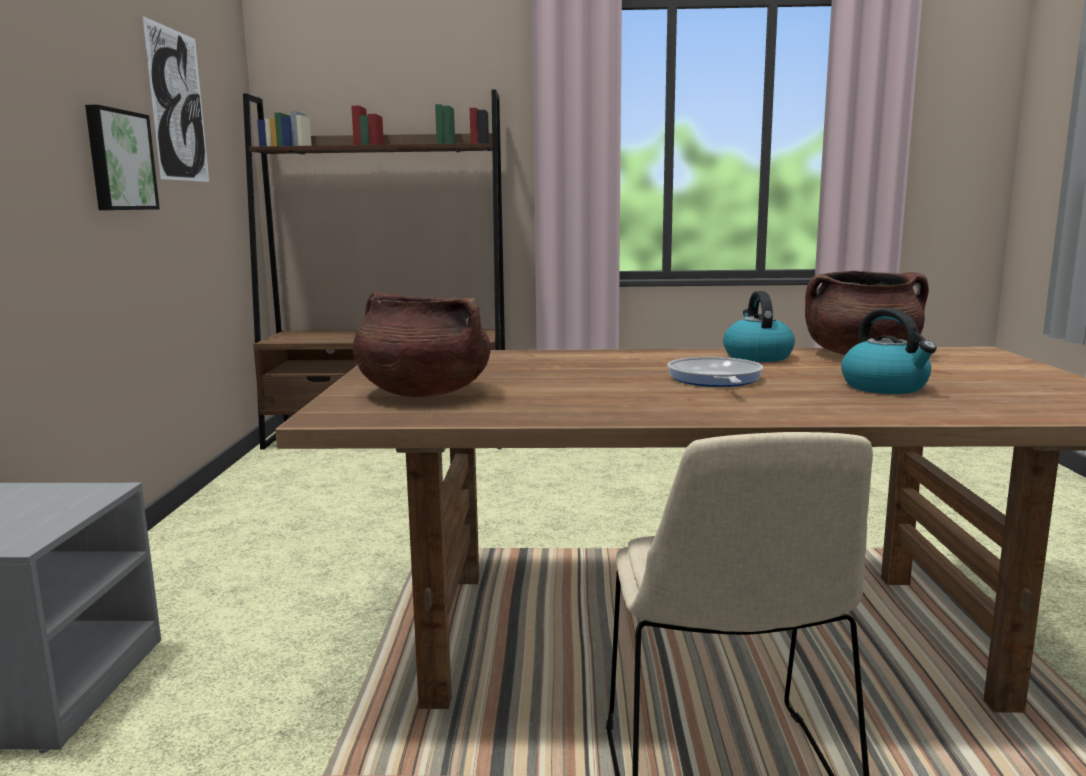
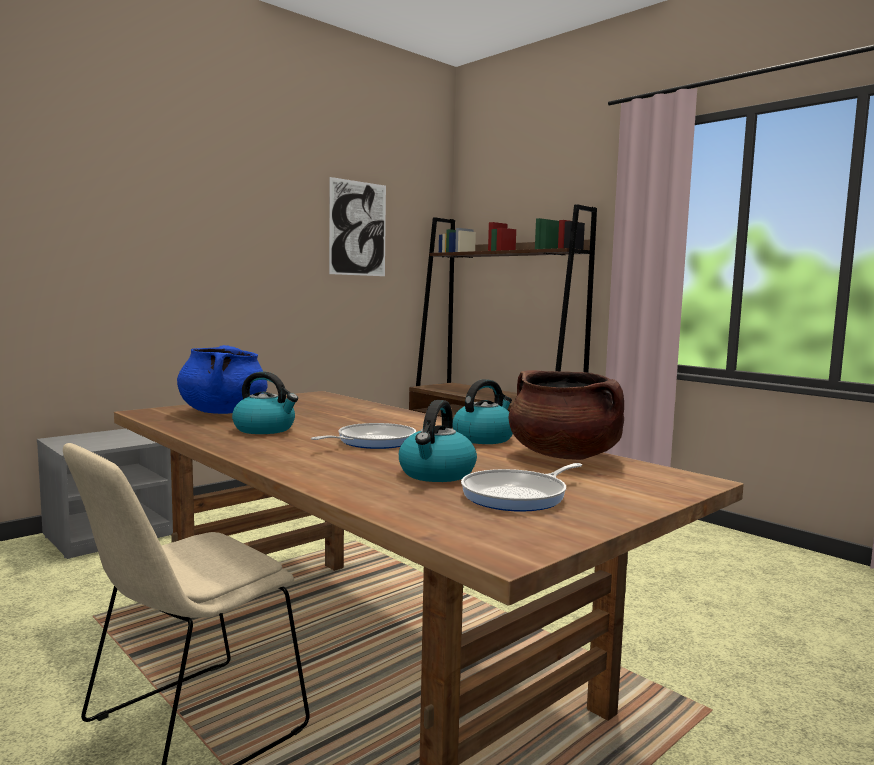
camera: 45 degrees right, 5 degrees down
(119, 160) = (288, 263): picture -> none
(423, 393) = (223, 412): brown cooking pot -> blue cooking pot
(574, 395) = (265, 429): none -> kettle
(988, 384) = (518, 496): none -> frying pan

